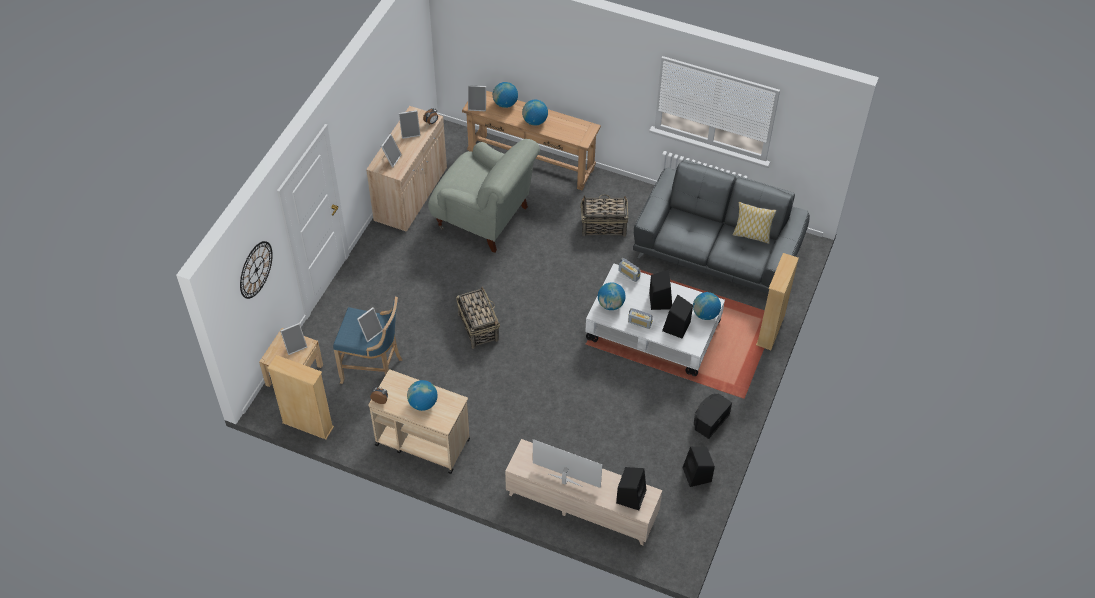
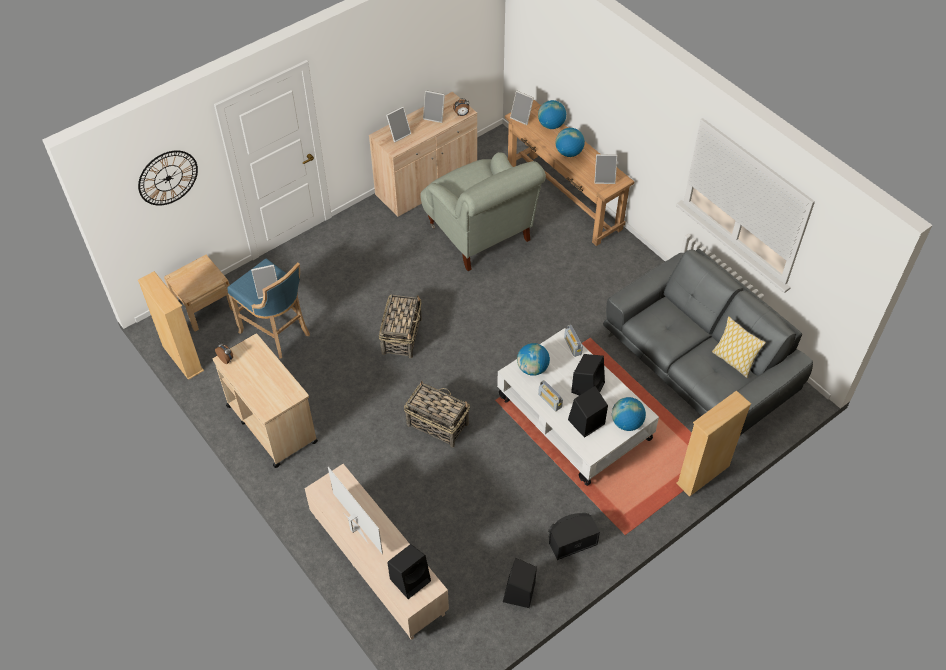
camera: 30 degrees right, 0 degrees up
(295, 346) = (205, 276): picture frame -> picture frame (604, 178)
(423, 403) = (262, 381): globe -> none
(603, 226) = (593, 289): basket -> basket (437, 424)

